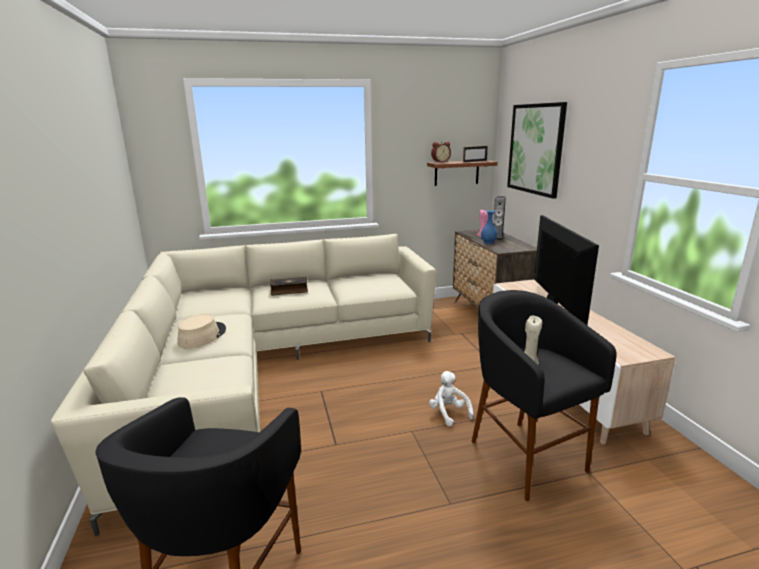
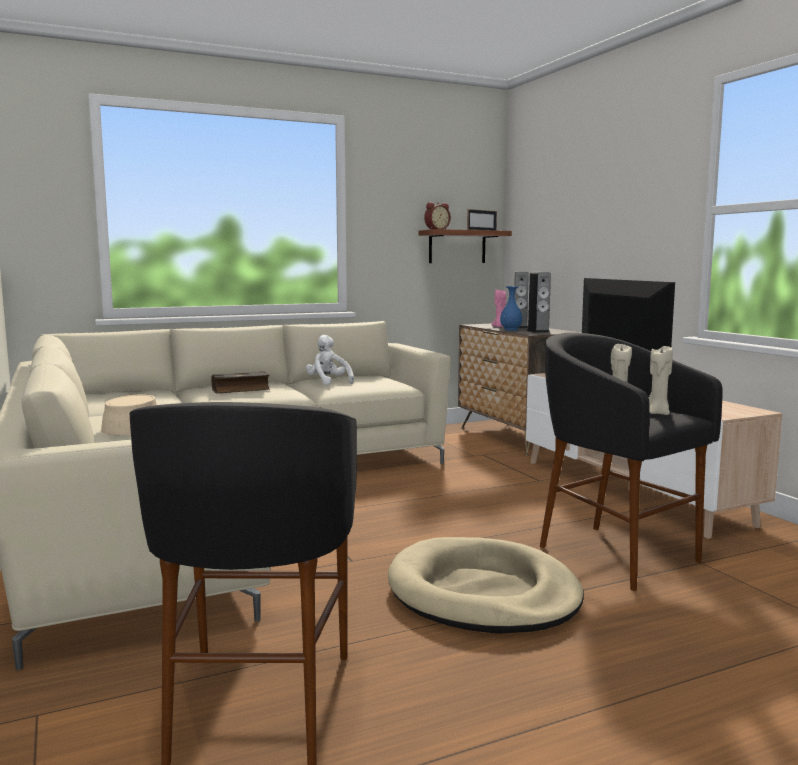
camera: 10 degrees left, 10 degrees down
(415, 491) = (482, 593): none -> beige dog bed
(449, 413) = (498, 524): white plush toy -> white plush toy (328, 382)
(507, 246) = (538, 331): none -> speaker
(535, 149) = (564, 206): picture -> none
(558, 372) = (657, 413): none -> beige candle

